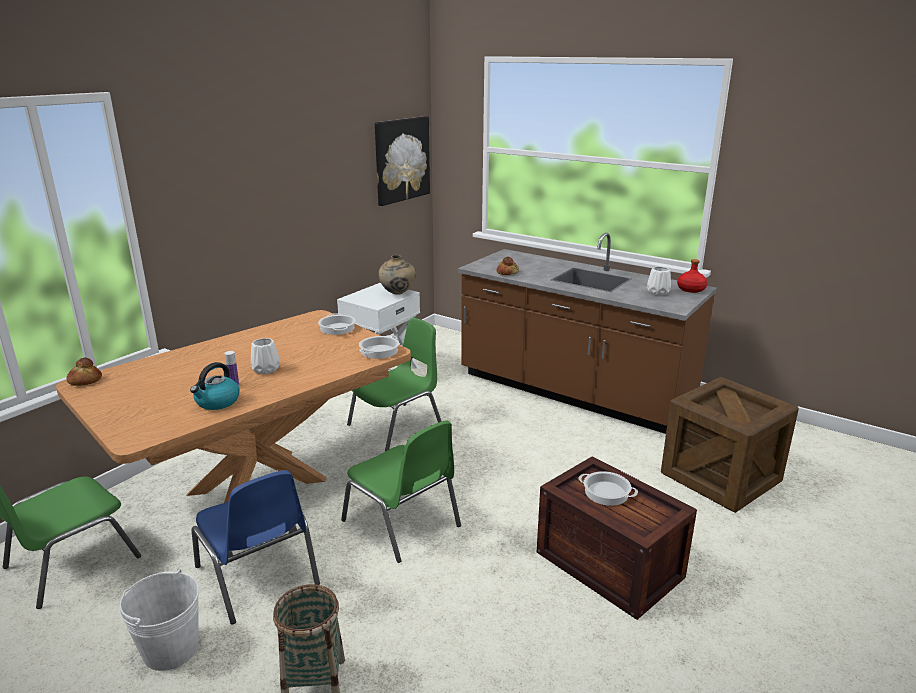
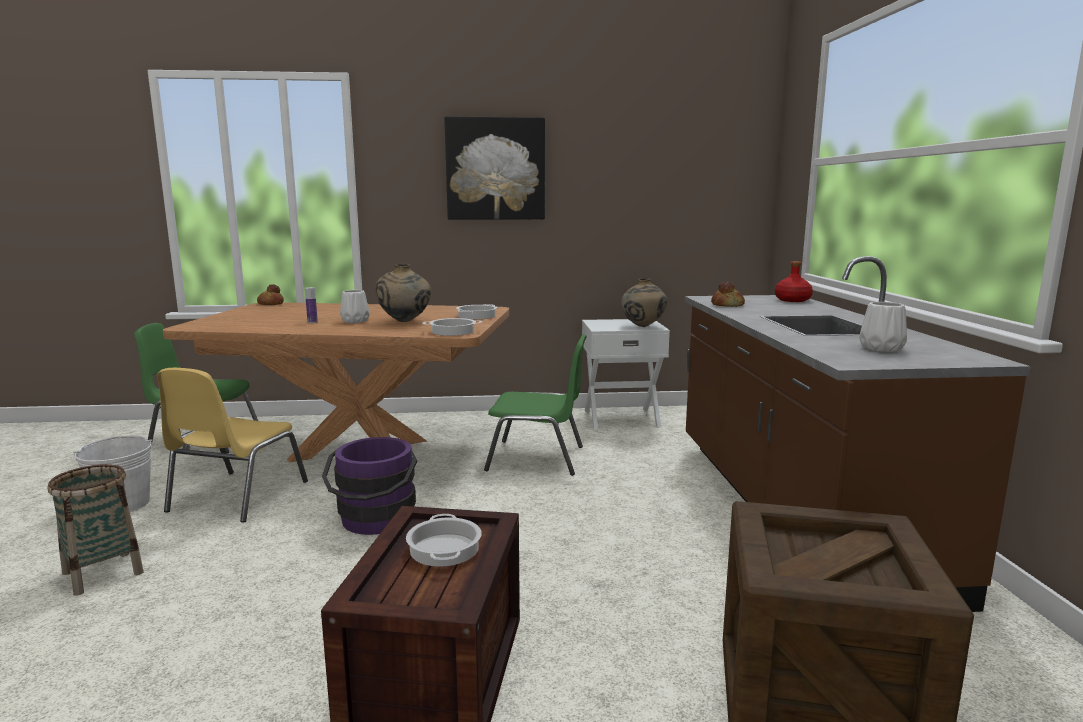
camera: 50 degrees right, 10 degrees down
(217, 402) = (275, 325): kettle -> none
(258, 576) = (236, 497): blue chair -> yellow chair
(308, 354) = (405, 322): none -> beige vase
(401, 160) = (715, 179): picture -> picture (495, 169)
(403, 524) = (375, 521): green chair -> purple bucket
(691, 289) = (960, 357): red bottle -> red bottle (792, 300)

